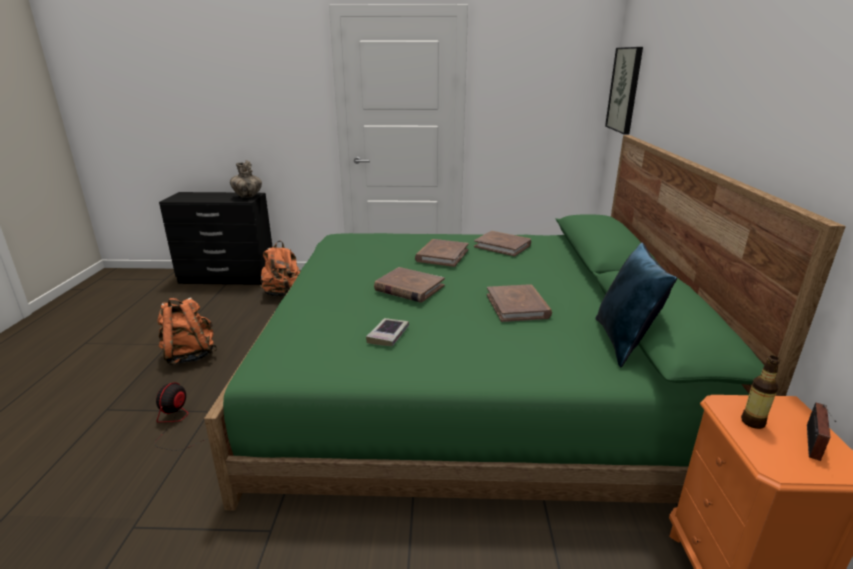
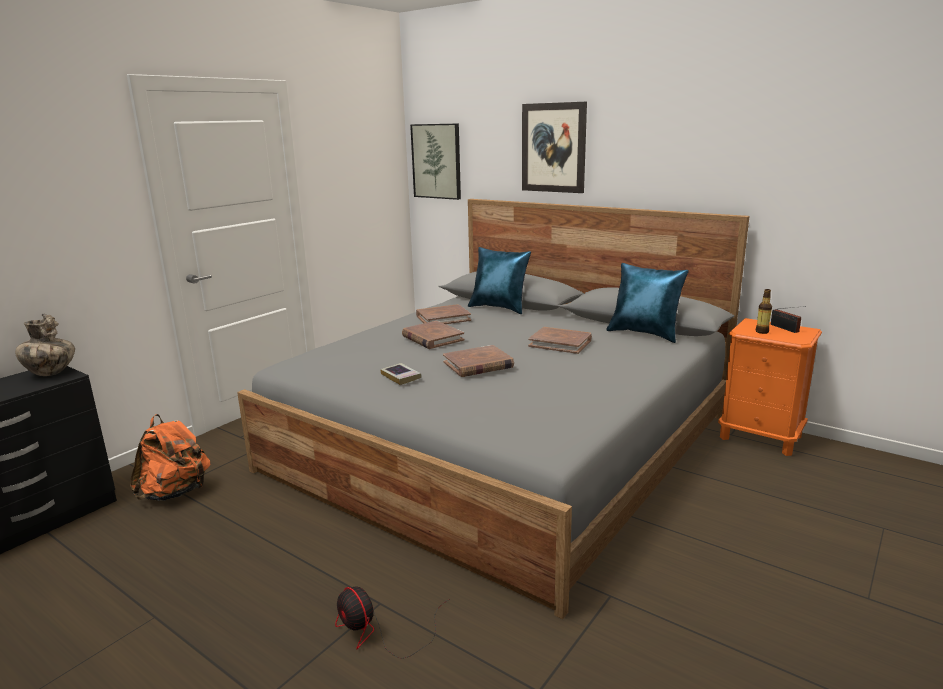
camera: 55 degrees left, 5 degrees down
(190, 356) = (222, 599): orange backpack -> none
(388, 335) = (554, 391): book -> book (401, 377)
(469, 379) = (504, 442): green bed -> grey bed
(570, 257) = (500, 308): none -> blue pillow
(693, 80) = (553, 148): none -> picture

